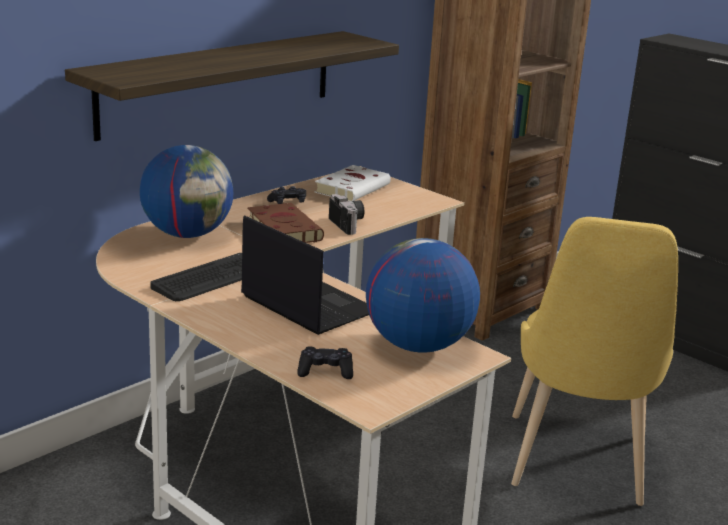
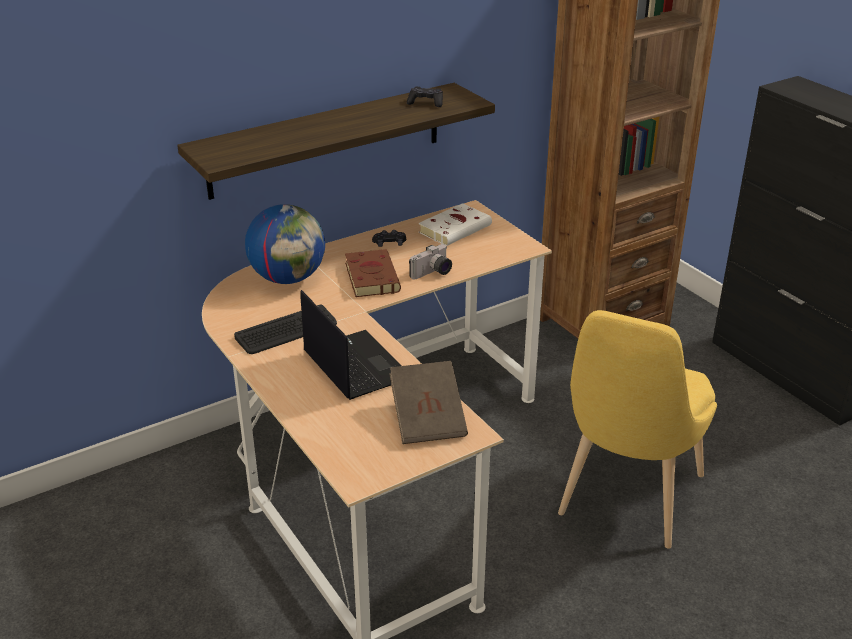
camera: 15 degrees right, 10 degrees up
(325, 371) = (338, 440): black game controller -> black game controller (426, 103)
(349, 224) = (433, 273): camera -> camera turned 60 degrees clockwise
(417, 345) = (428, 419): globe -> brown book

